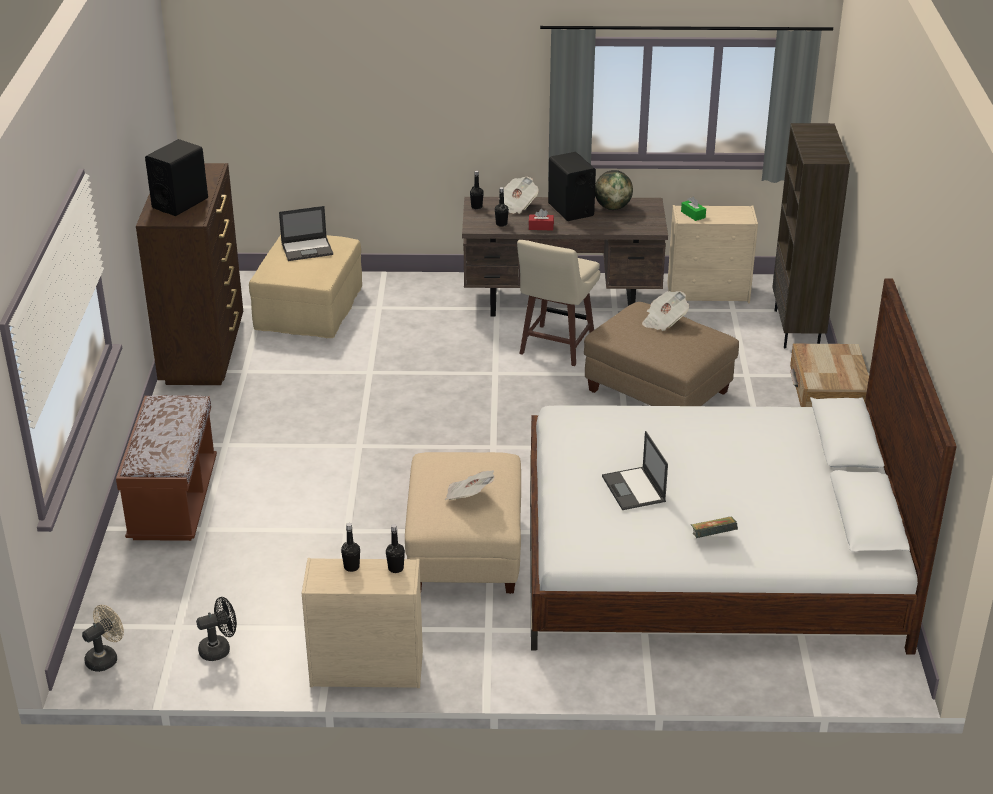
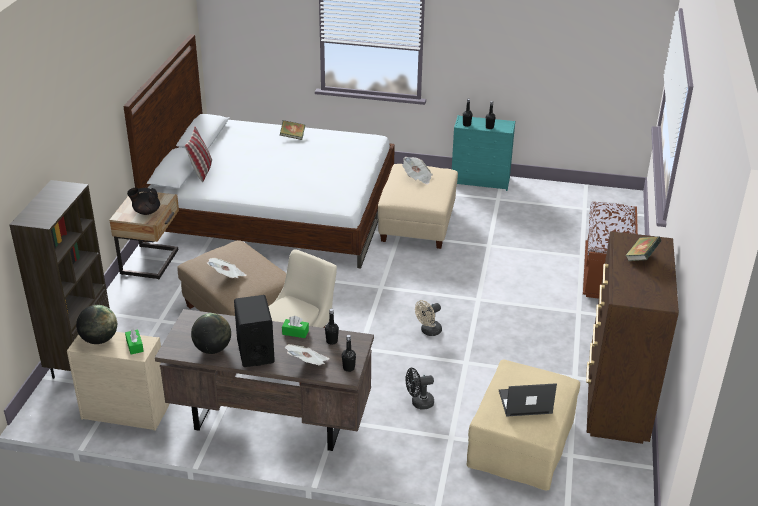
camera: 170 degrees left, 0 degrees up
(106, 658) = (620, 199): beige fan -> beige fan (428, 331)
(180, 203) = (641, 257): black speaker -> book
(219, 649) = (559, 196): black fan -> black fan (419, 403)
(365, 669) = (481, 181): beige dresser -> turquoise dresser
(541, 227) = (295, 332): red tissue box -> green tissue box
(634, 489) = (321, 161): laptop -> none
(731, 215) = (99, 340): none -> globe
(811, 448) = (201, 171): none -> pillow
(821, 359) = (146, 212): none -> black teapot

